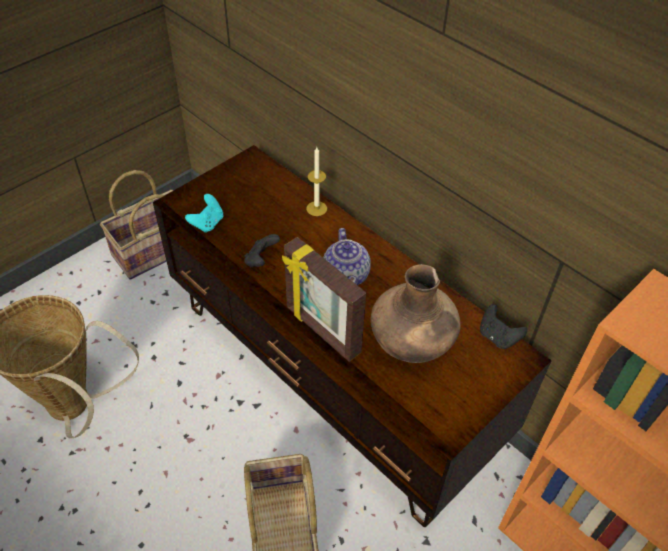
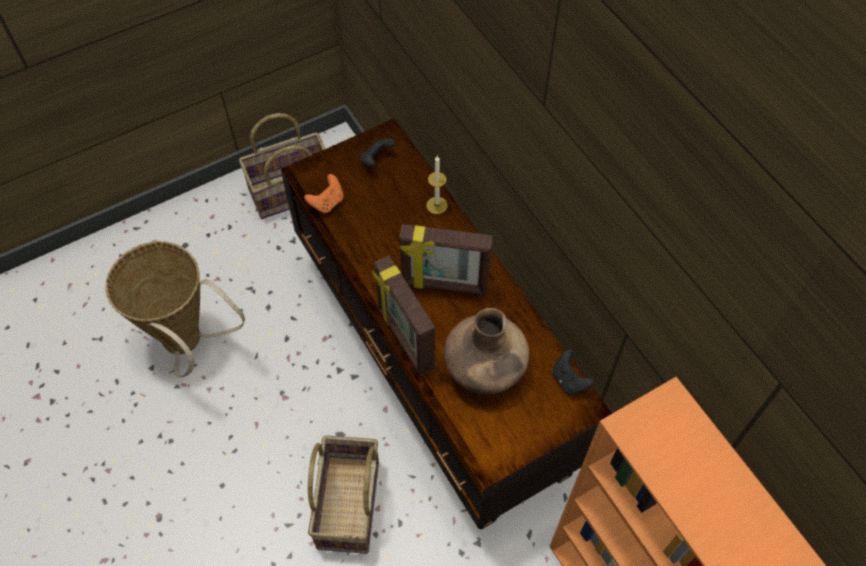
camera: 15 degrees right, 10 degrees up
(207, 223) = (327, 202): turquoise game controller -> orange game controller
(261, 260) = (368, 253): black game controller -> black game controller (376, 160)
(346, 275) = (444, 285): teapot -> picture frame

